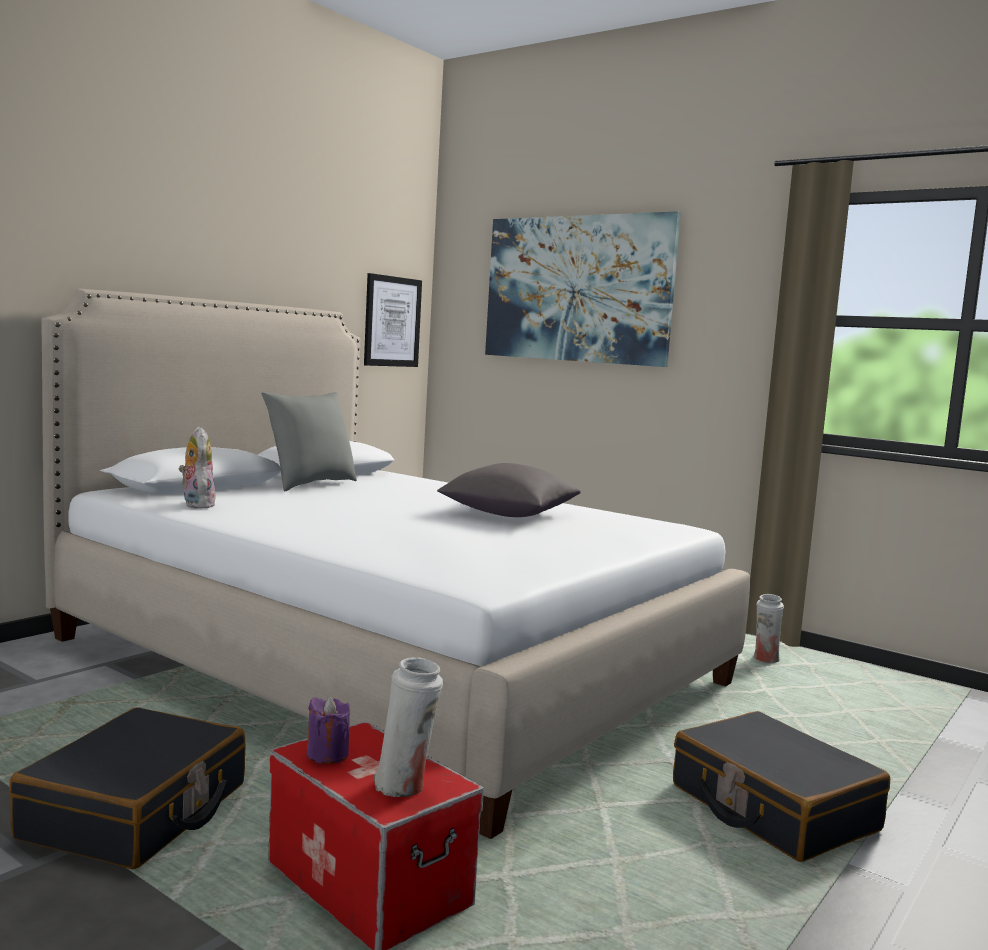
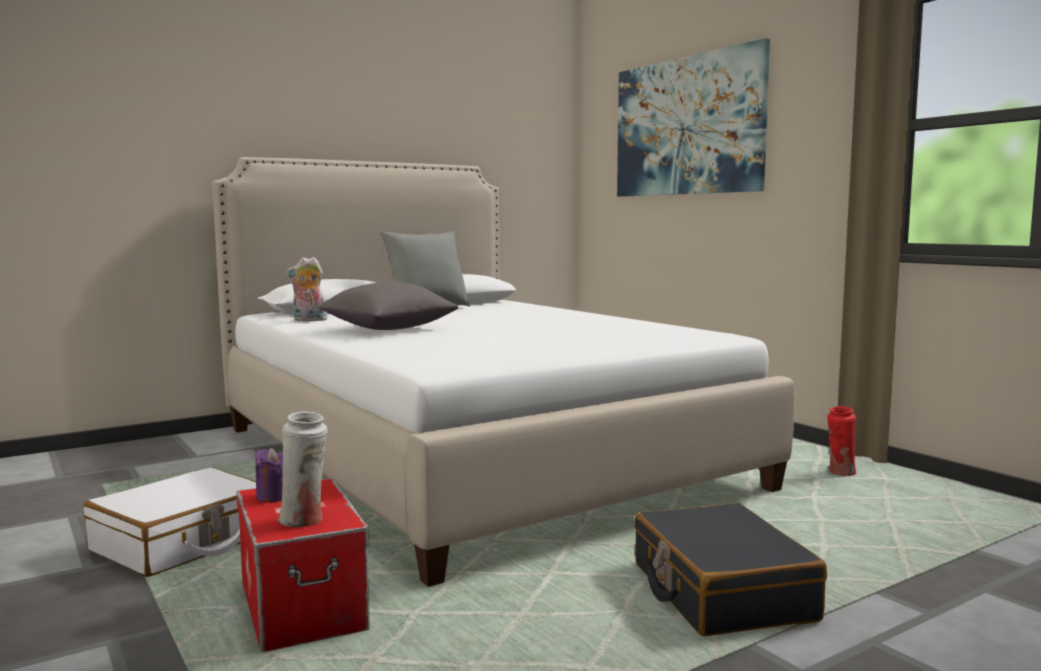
camera: 20 degrees right, 0 degrees up
(137, 812) = (184, 542): black suitcase -> white suitcase
(196, 505) = (309, 320): plush toy -> plush toy turned 90 degrees counterclockwise
(392, 321) = (537, 173): picture -> none
(508, 514) = (563, 326): grey pillow -> grey pillow (388, 329)
(765, 660) = (840, 474): white vase -> red vase

